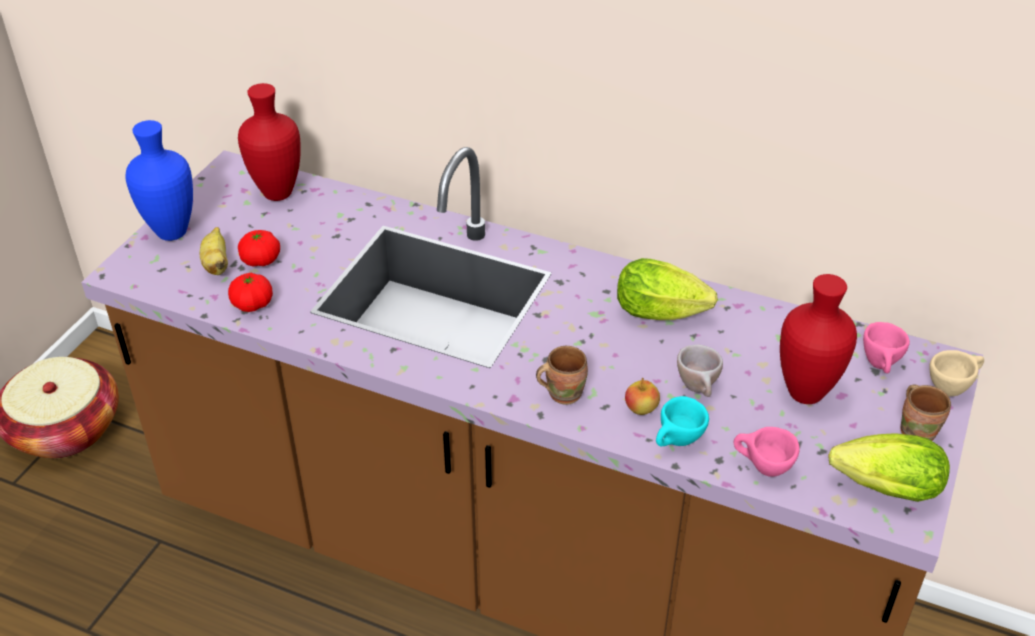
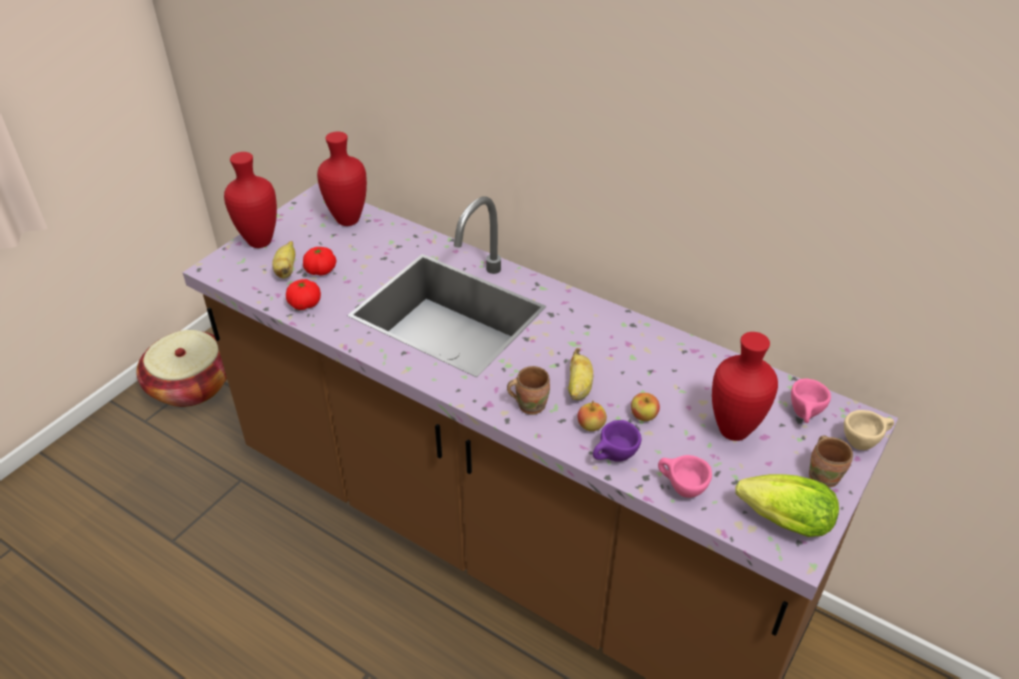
camera: 10 degrees right, 0 degrees up
(171, 234) = (259, 243): blue vase -> red vase
(615, 366) = (579, 388): none -> banana
(665, 313) = (631, 350): lettuce -> none
(677, 443) = (613, 458): turquoise cup -> purple cup
(699, 389) = (644, 416): beige cup -> apple

